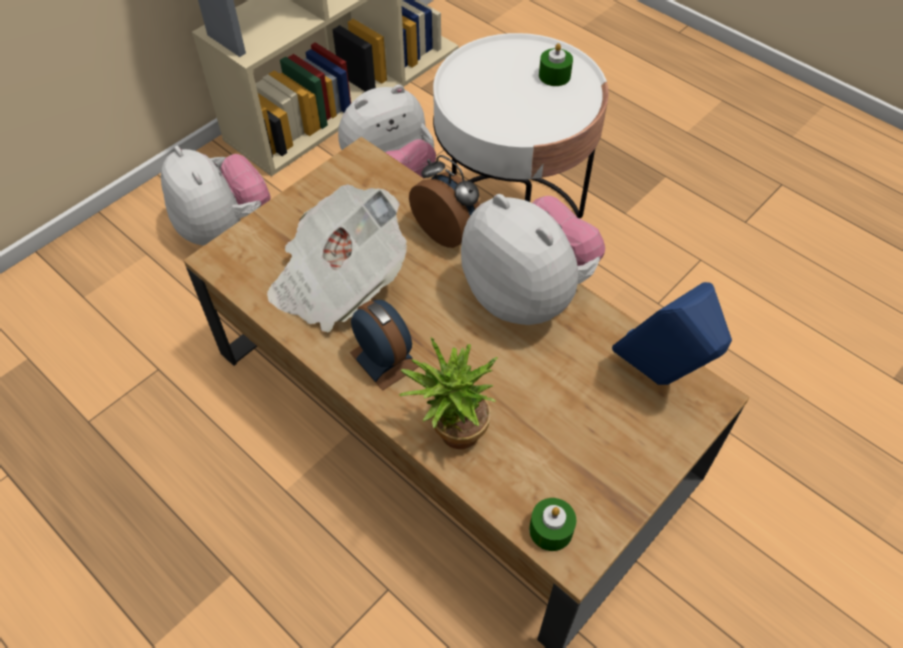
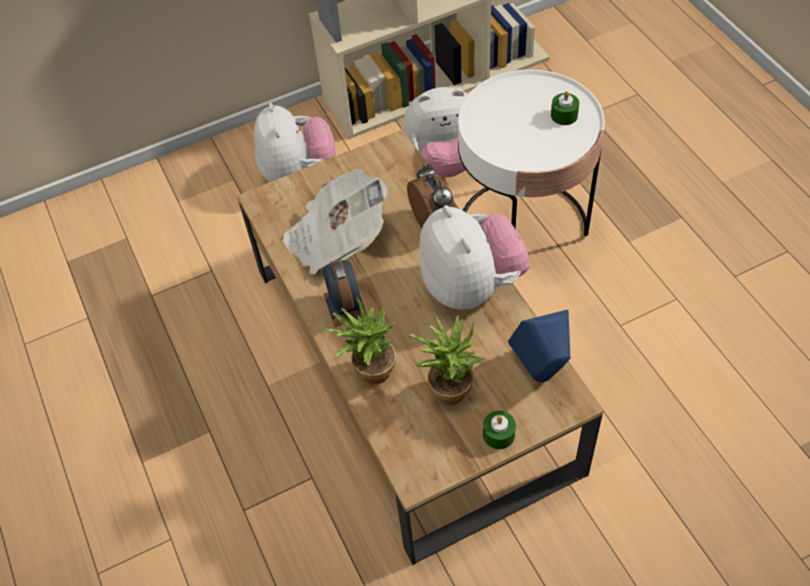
camera: 25 degrees right, 0 degrees up
(551, 530) = (407, 457): green candle -> green candle (498, 434)
(558, 422) = (448, 385): none -> potted plant

